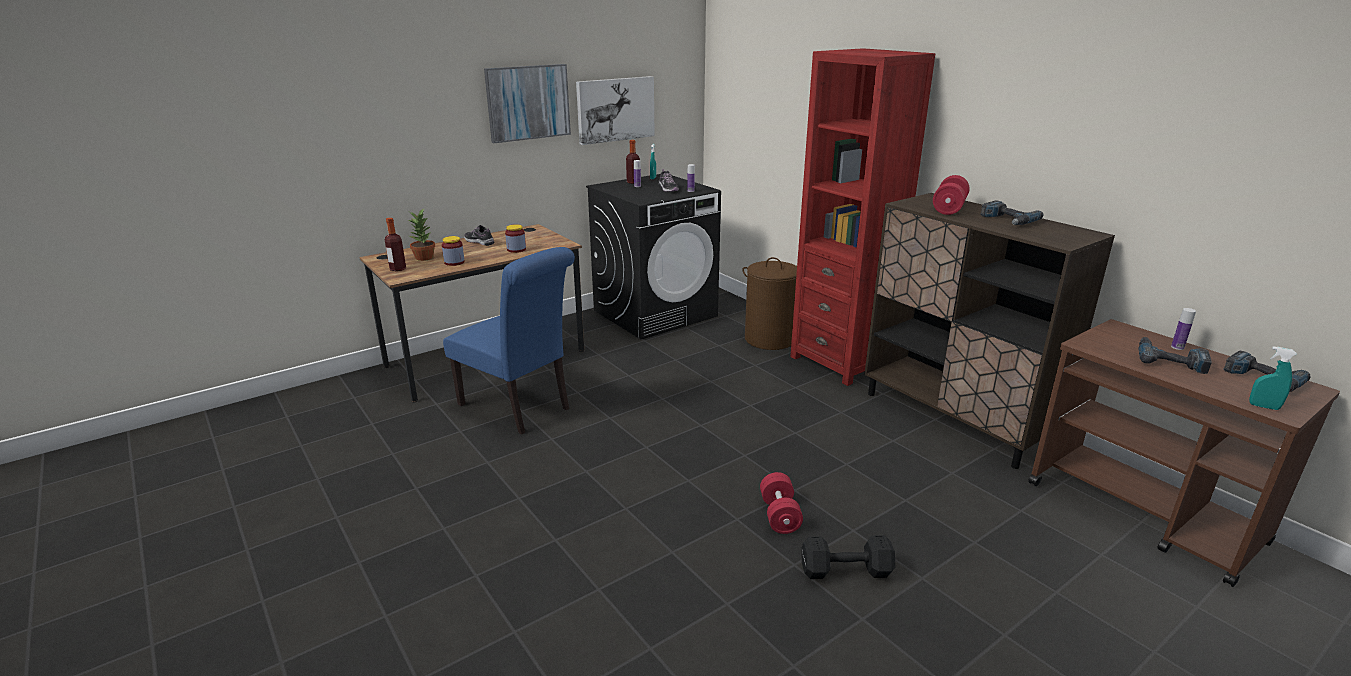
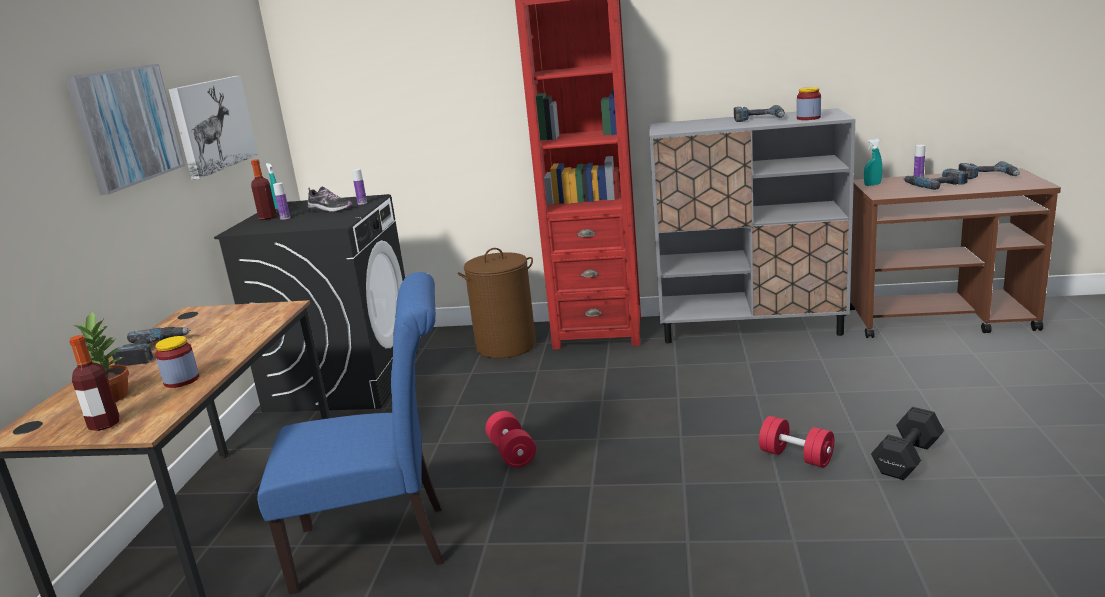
camera: 45 degrees left, 5 degrees down
(479, 242) = (151, 351): shoe -> power drill
(516, 249) = (235, 335): jar -> jar (808, 118)
(949, 208) = (701, 125): red dumbbell -> red dumbbell (512, 453)
(955, 419) = (750, 327): brown cabinet -> grey cabinet
(1263, 406) = (1025, 185): turquoise spray bottle -> turquoise spray bottle (872, 185)

